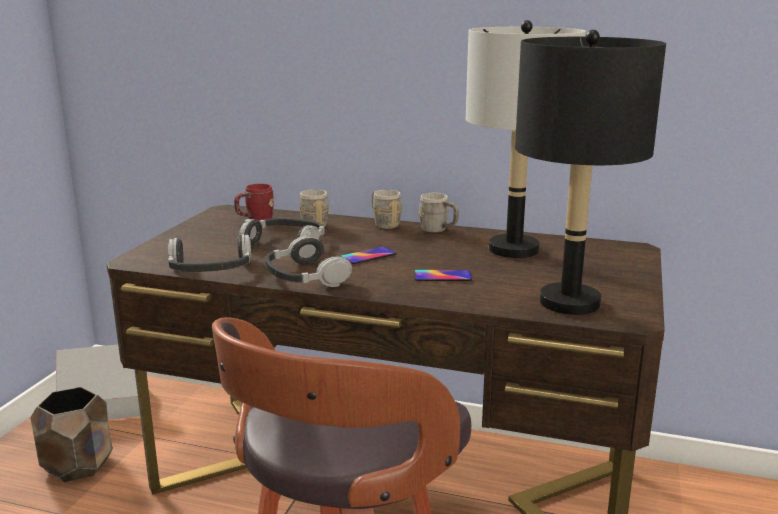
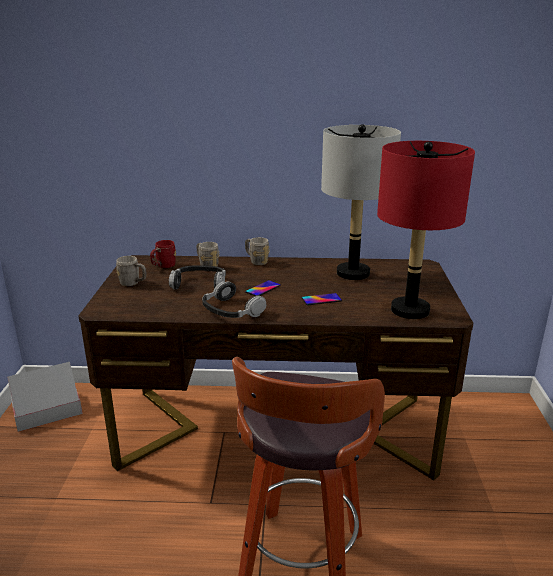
camera: 15 degrees left, 5 degrees up
(79, 465) = (50, 459): brown planter -> none
(211, 268) = (161, 312): headphones -> none
(438, 230) = (295, 262): grey mug -> grey mug (133, 283)
(570, 303) = (410, 310): black table lamp -> red table lamp

